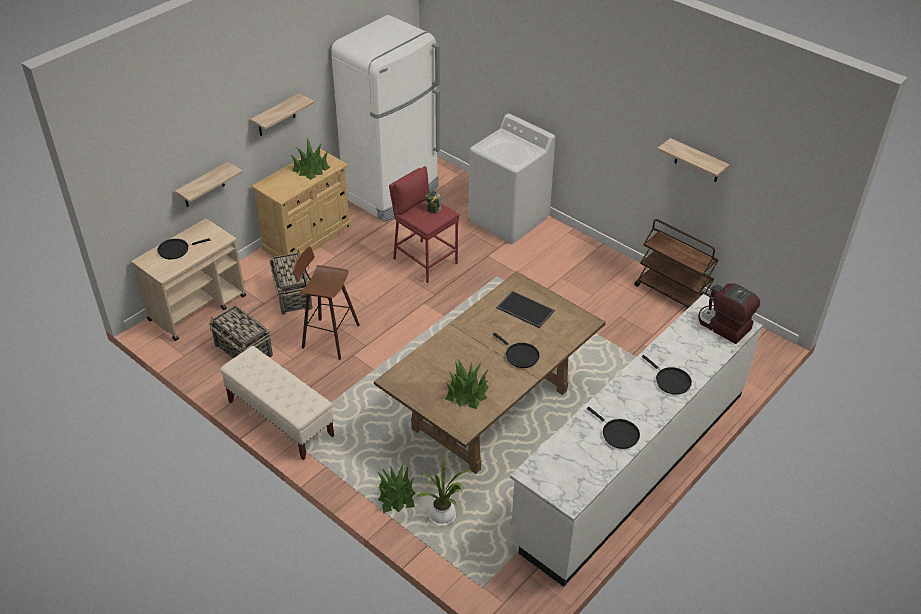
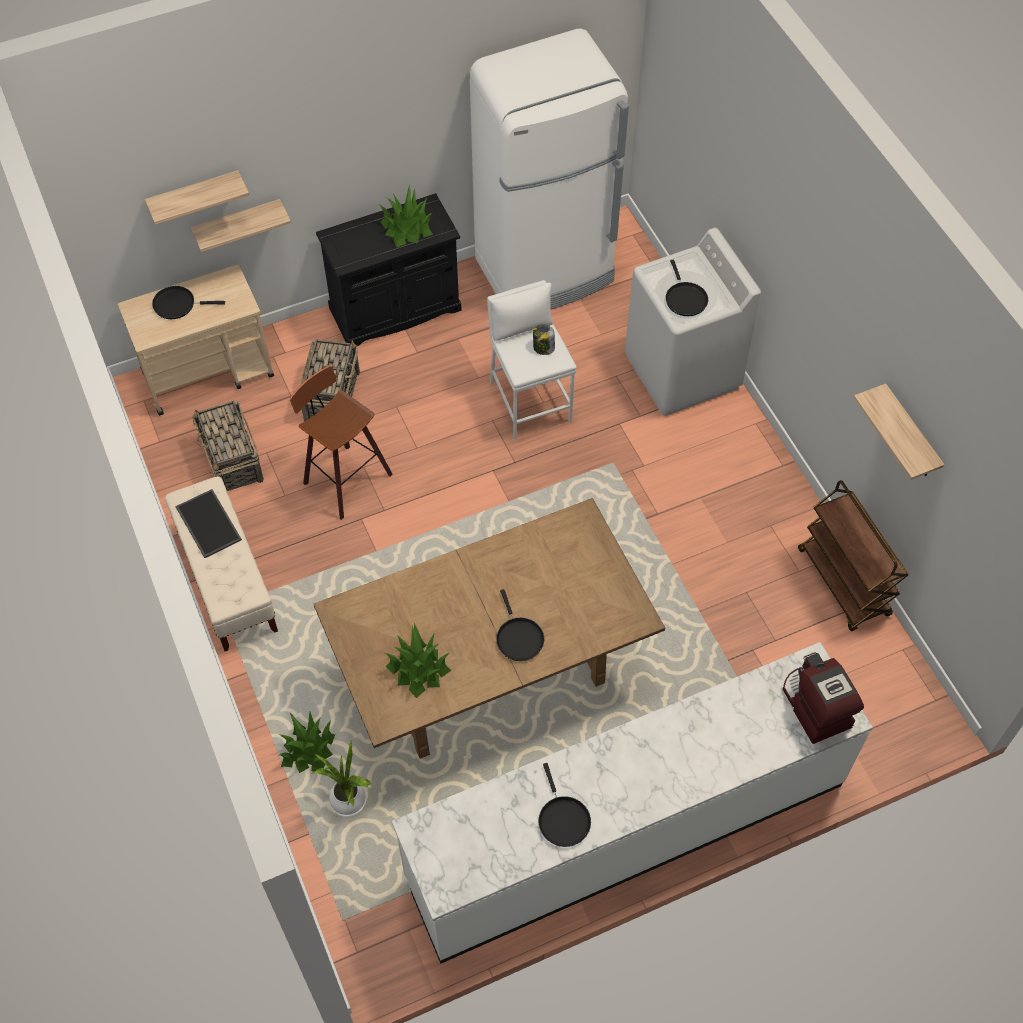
camera: 25 degrees right, 15 degrees up
(276, 116) = (366, 148): shelf -> shelf (194, 197)
(307, 238) = (395, 309): beige cabinet -> black cabinet
(425, 261) = (530, 402): red stool -> white stool
(524, 310) = (566, 566): tray -> tray (207, 523)
(670, 381) = (683, 766): black frying pan -> black frying pan (685, 298)

